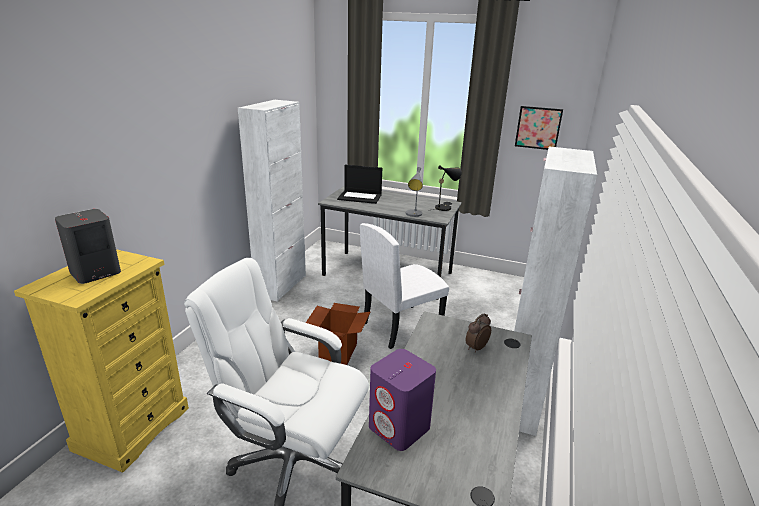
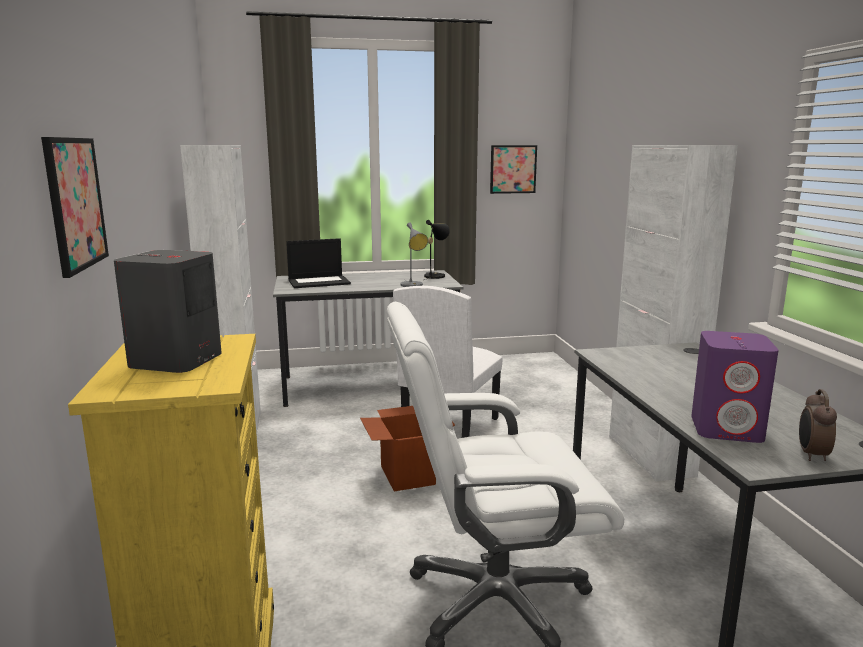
camera: 30 degrees left, 10 degrees down
(62, 177) = (75, 203): none -> picture
(475, 348) = (672, 361): alarm clock -> alarm clock (811, 455)

